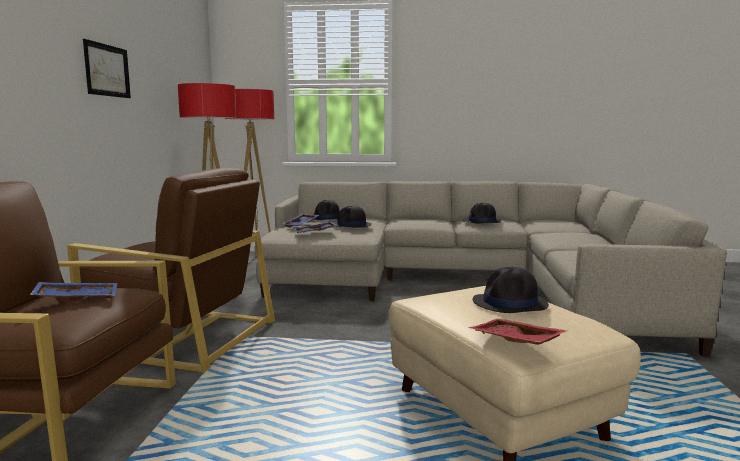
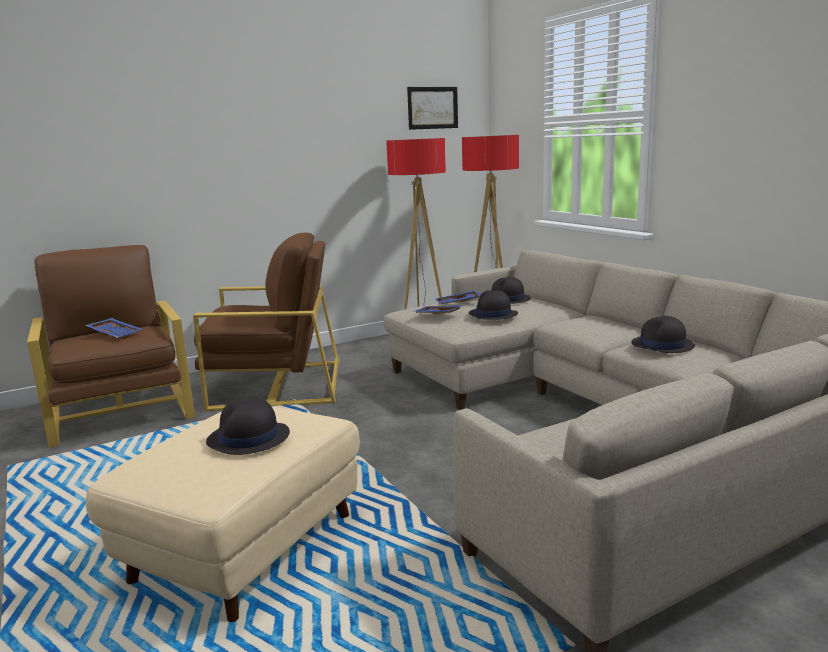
camera: 55 degrees right, 5 degrees up
(107, 70) = (290, 140): picture -> picture (432, 108)
(182, 335) = (275, 385): brown armchair -> brown armchair turned 75 degrees counterclockwise
(514, 342) = (132, 463): red tray -> none

